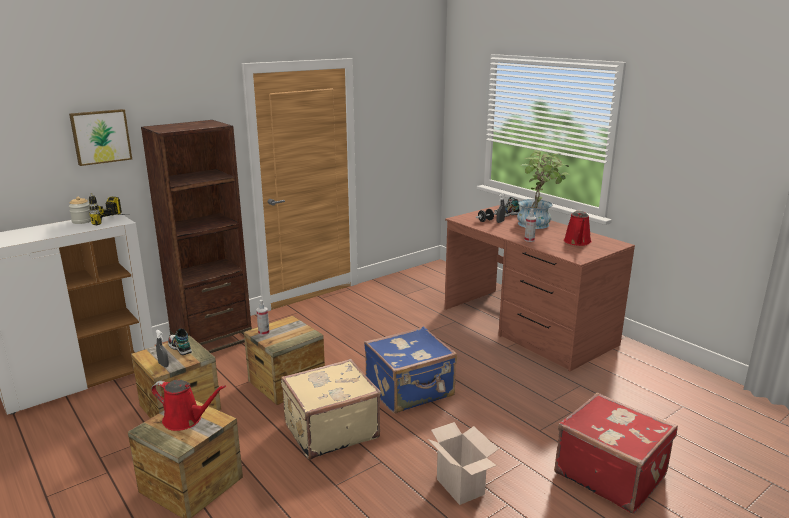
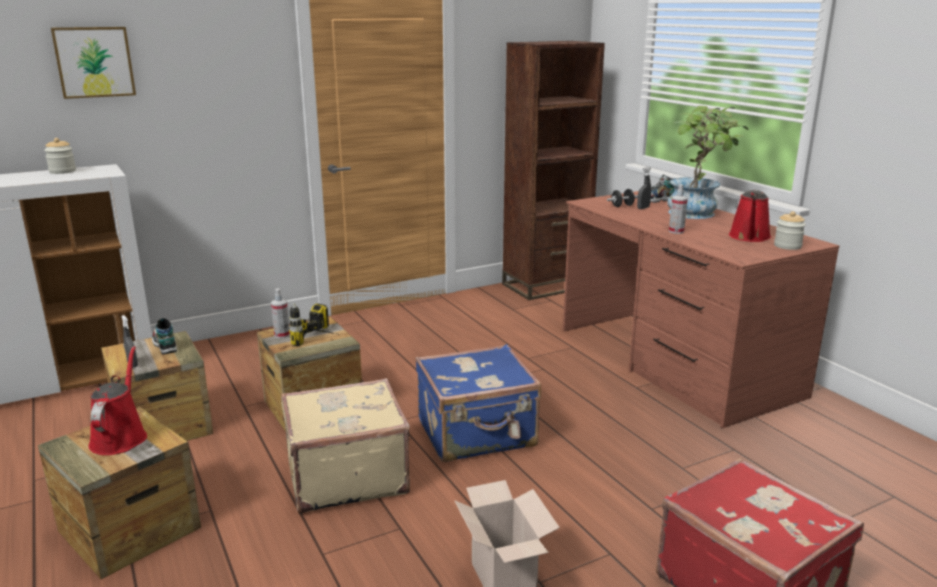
camera: 10 degrees right, 0 degrees up
(116, 221) = (103, 173): power drill -> power drill (322, 341)
(186, 420) = (120, 437): red watering can -> red watering can turned 120 degrees counterclockwise
(212, 340) = (241, 347): brown bookcase -> brown bookcase (546, 286)
(603, 247) = (787, 246): none -> jar

